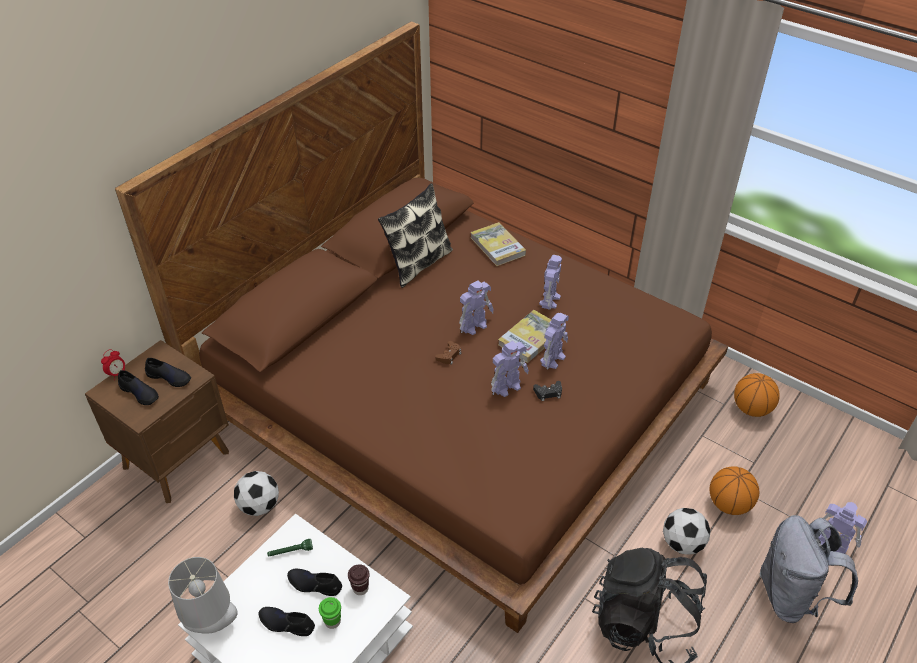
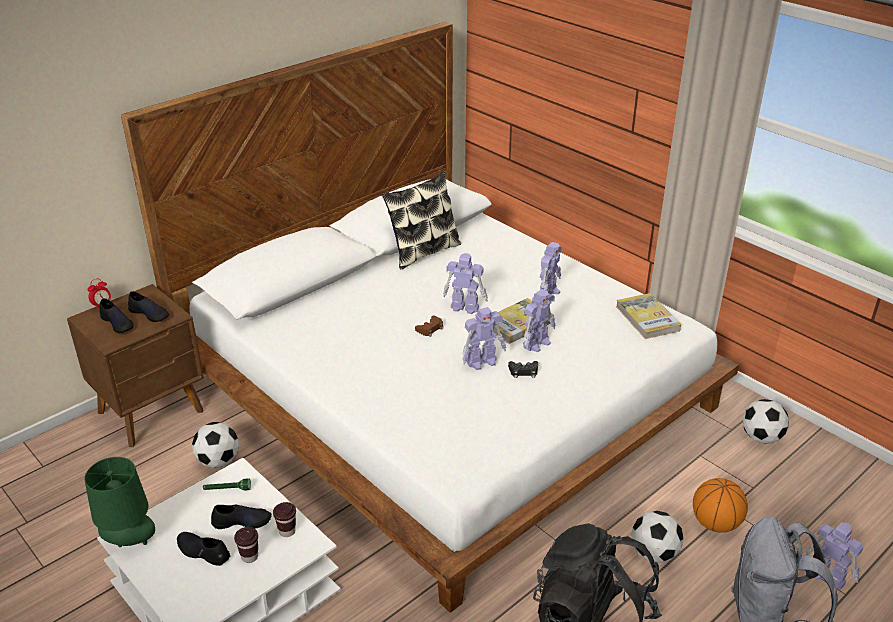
camera: 10 degrees right, 10 degrees down
(212, 626) = (129, 543): grey table lamp -> green table lamp
(314, 584) = (242, 521): black shoe -> black shoe turned 150 degrees clockwise
(332, 621) = (249, 556): green cup -> brown cup
(458, 397) = (446, 390): brown bed -> white bed
(475, 326) = (464, 307): toy robot -> toy robot turned 135 degrees counterclockwise
(497, 246) = (507, 245): book -> book (647, 318)
(751, 409) = (761, 437): basketball -> football

